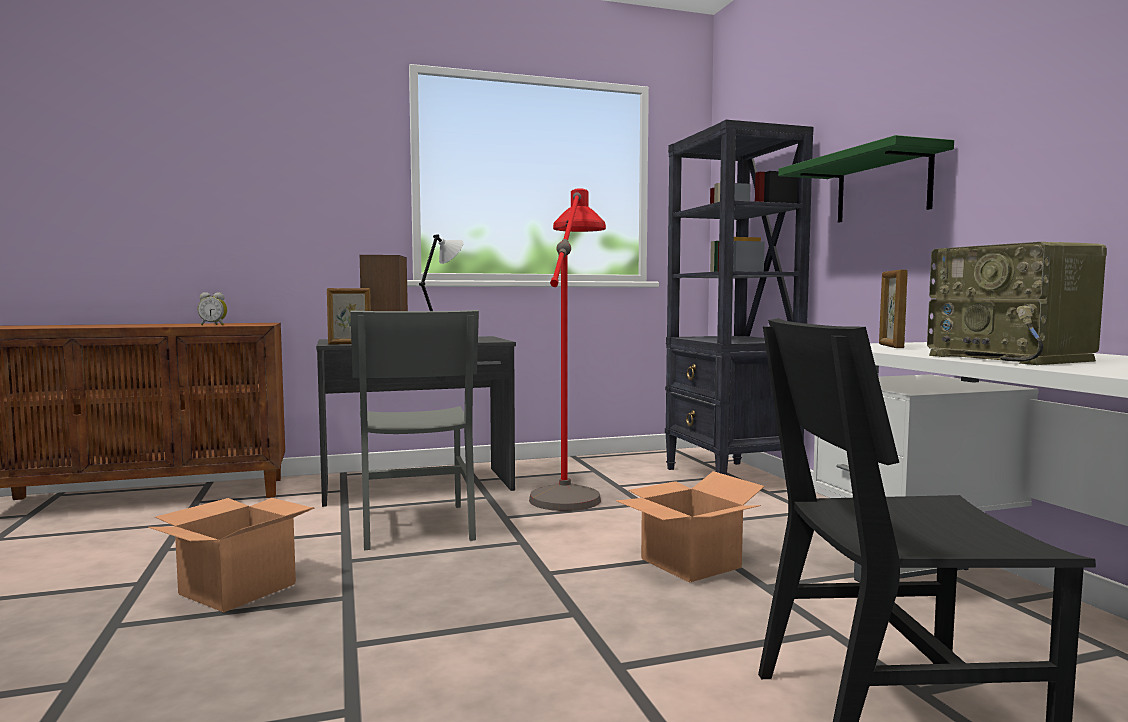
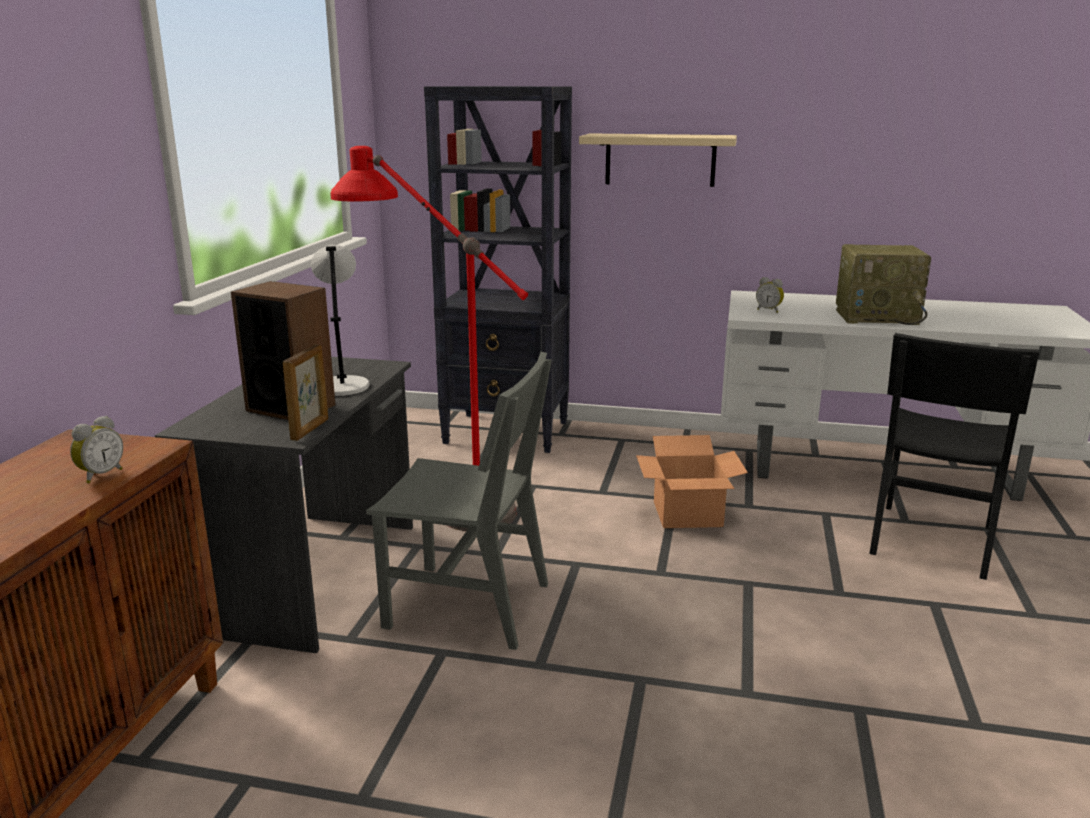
camera: 60 degrees left, 15 degrees up
(237, 589) = (567, 746): cardboard box -> none
(882, 187) = (660, 160): green shelf -> beige shelf
(890, 346) = (769, 310): picture frame -> alarm clock

